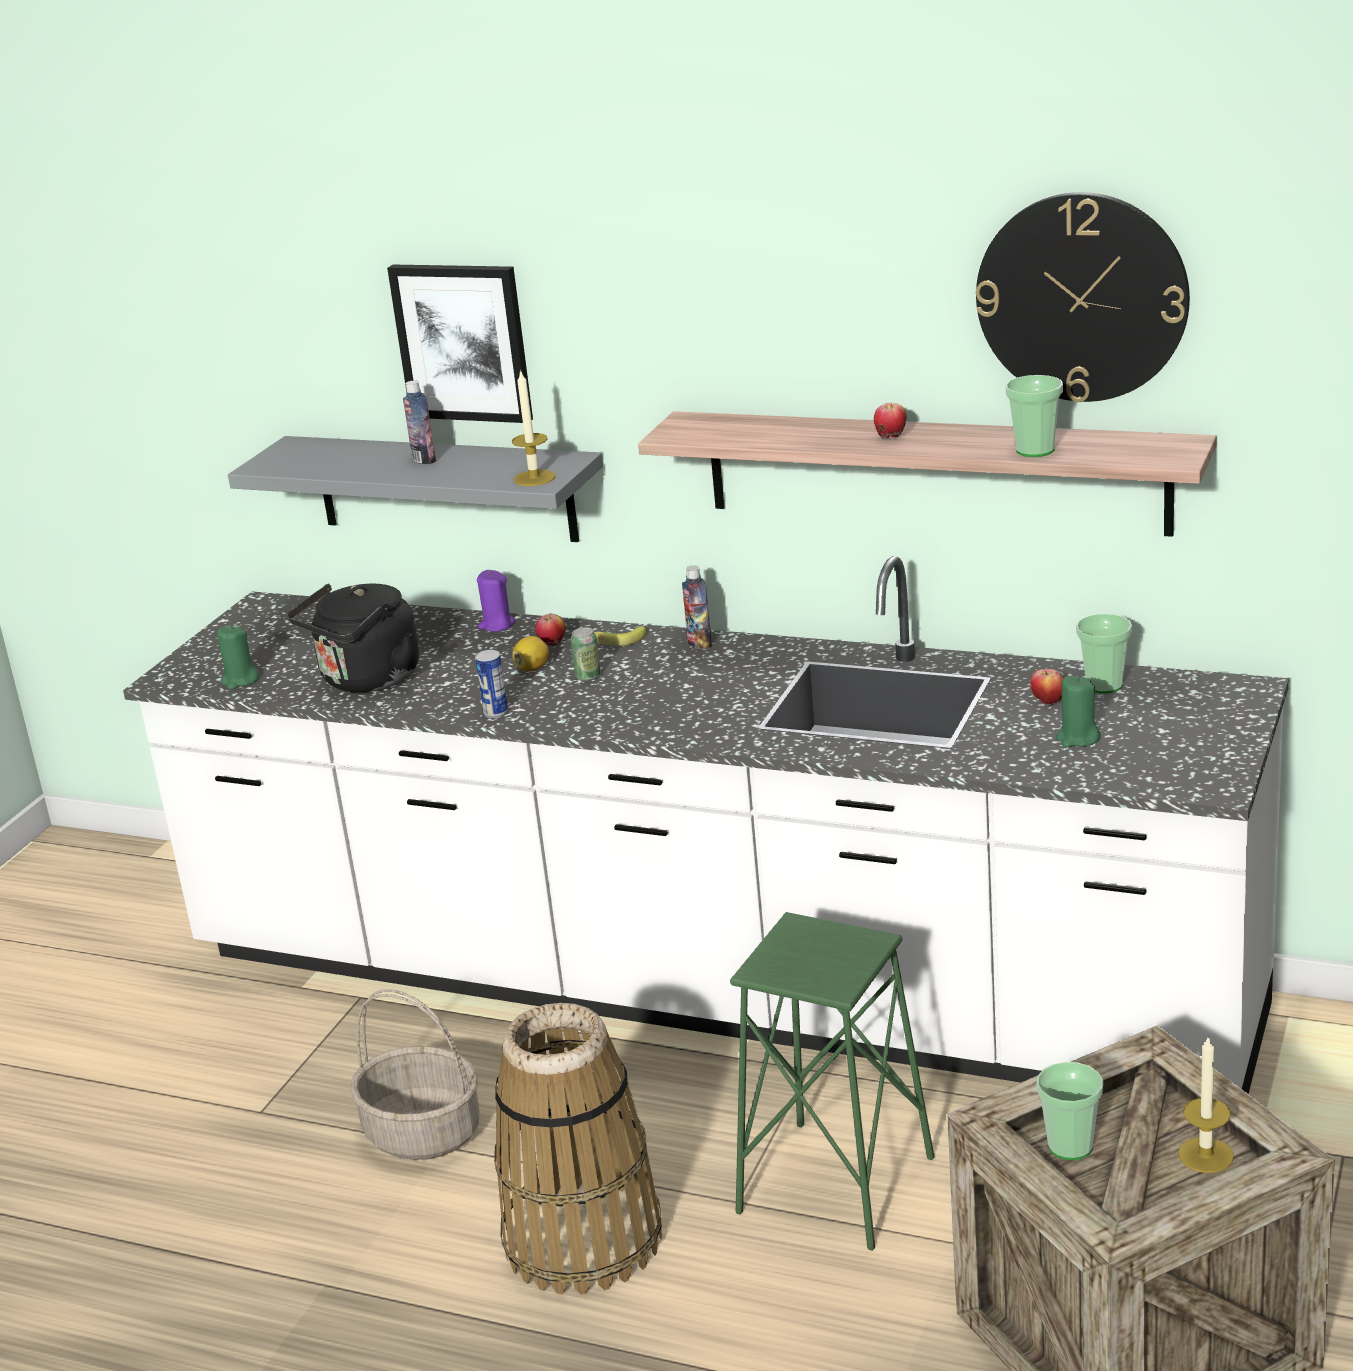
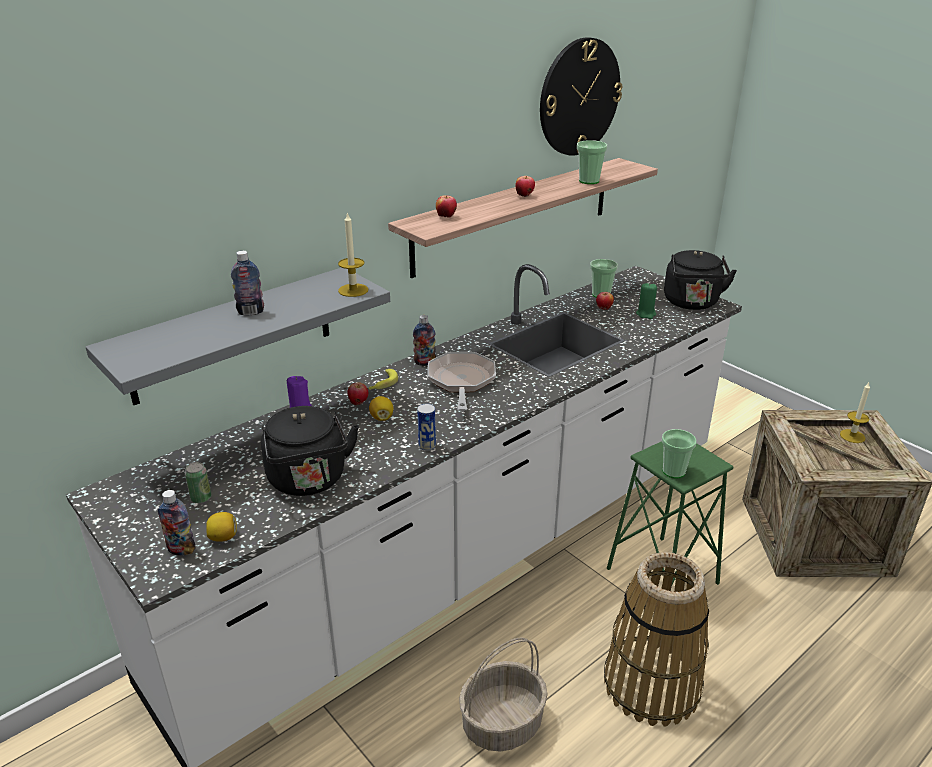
camera: 65 degrees left, 5 degrees up
(208, 671) = (181, 549): none -> bottle
(240, 681) = (223, 537): green candle -> lemon
(463, 342) = (246, 215): picture -> none
(588, 676) = (419, 404): can -> can (201, 498)
(674, 681) = (461, 382): none -> frying pan
(734, 427) = (446, 217): none -> apple
(1070, 1146) = (831, 463): cup -> cup (673, 471)
(1185, 764) = (692, 303): none -> black kettle

